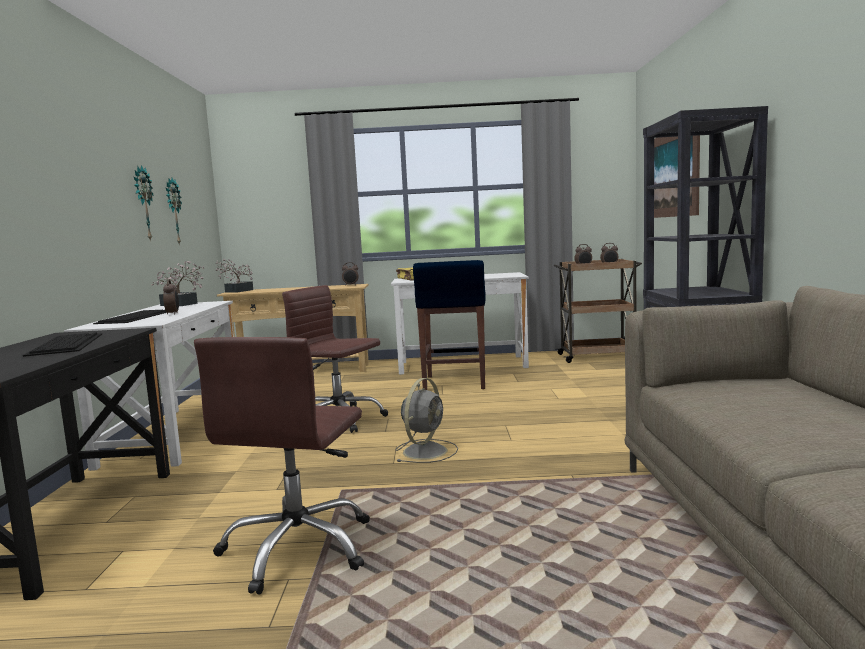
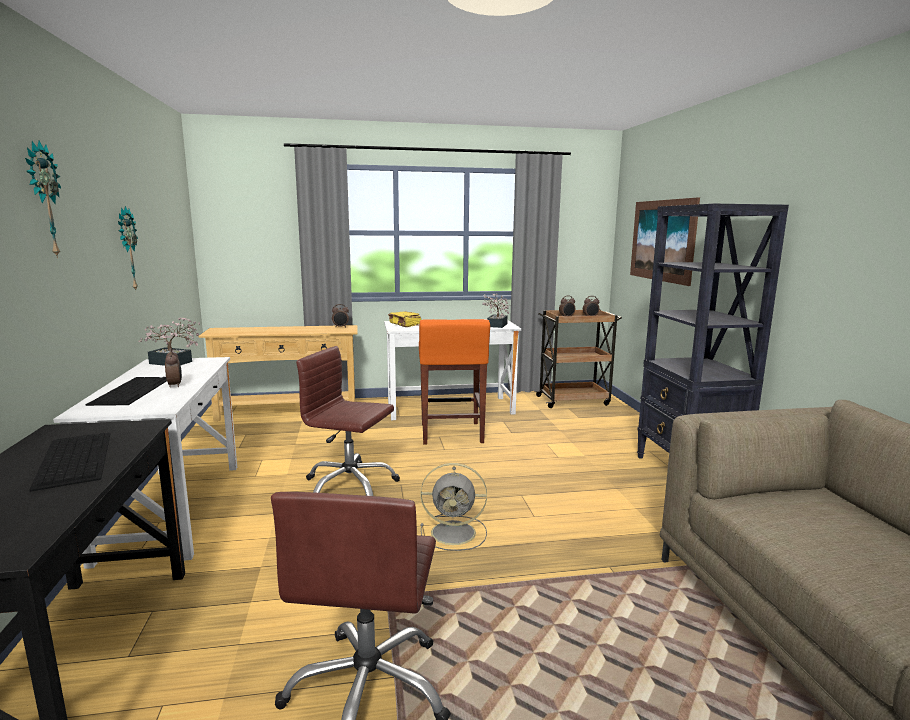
camera: 10 degrees left, 5 degrees up
(172, 211) = (154, 252): wall clock -> wall clock (42, 200)
(236, 291) = (218, 331): potted plant -> potted plant (496, 325)
(426, 451) = (455, 533): grey fan -> grey fan turned 75 degrees clockwise
(455, 383) = (451, 434): blue stool -> orange stool

